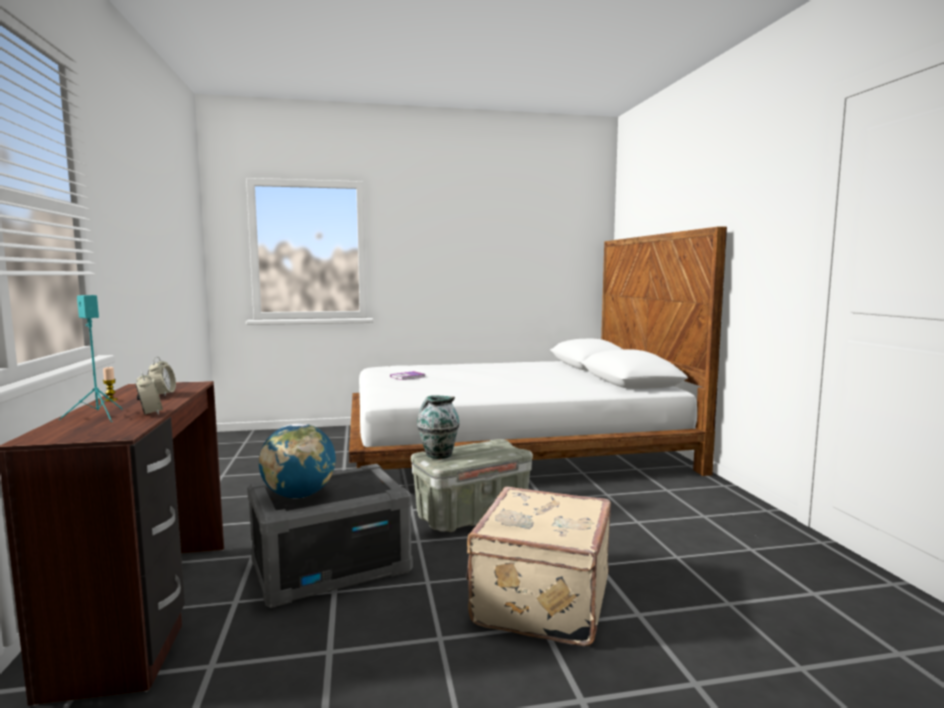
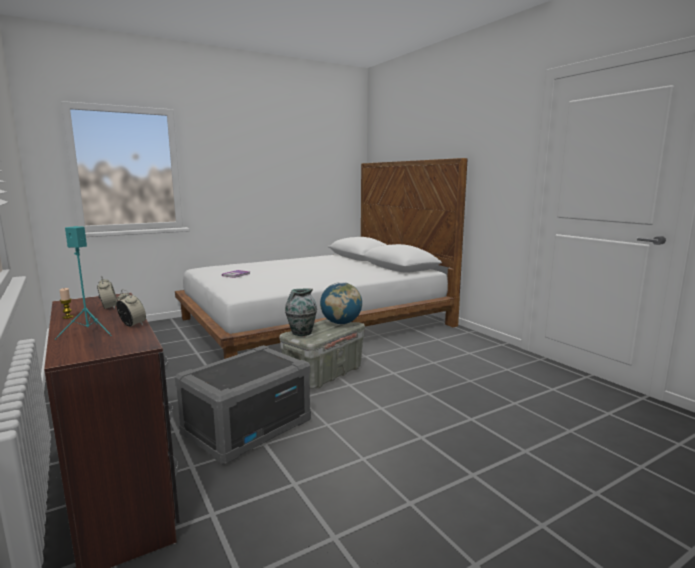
camera: 20 degrees left, 5 degrees up
(299, 495) = (228, 376): globe -> globe (341, 323)
(539, 601) = (408, 422): beige suitcase -> none

